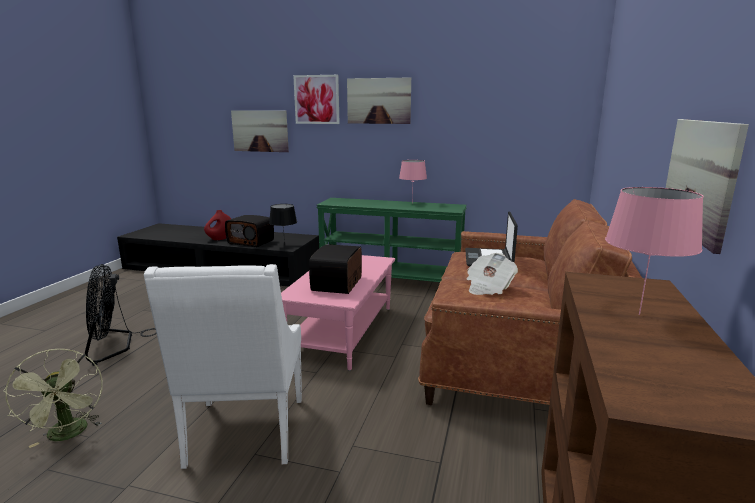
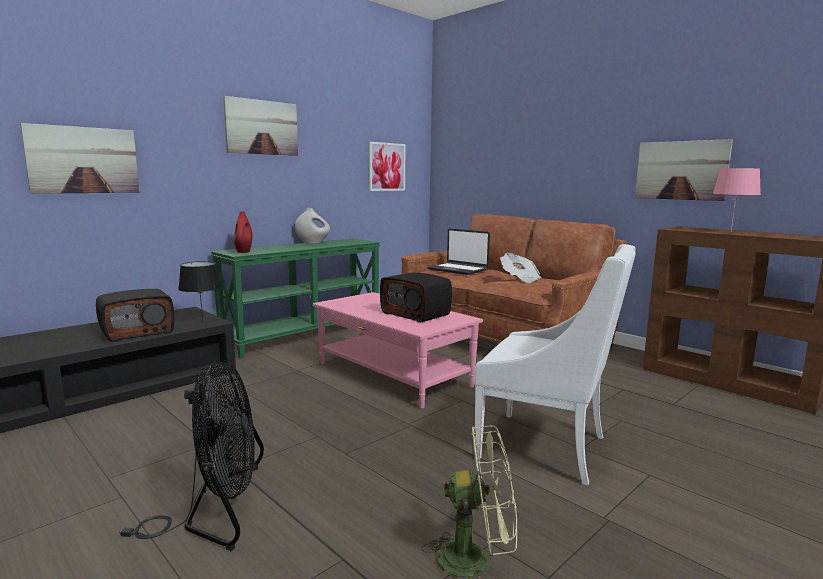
camera: 60 degrees left, 5 degrees down
(117, 342) = (215, 509): black fan -> black fan turned 105 degrees counterclockwise
(220, 239) = (68, 343): red vase -> red vase (243, 251)
(317, 99) = (181, 119): picture -> picture (386, 167)
(412, 203) = (313, 243): pink table lamp -> white vase

